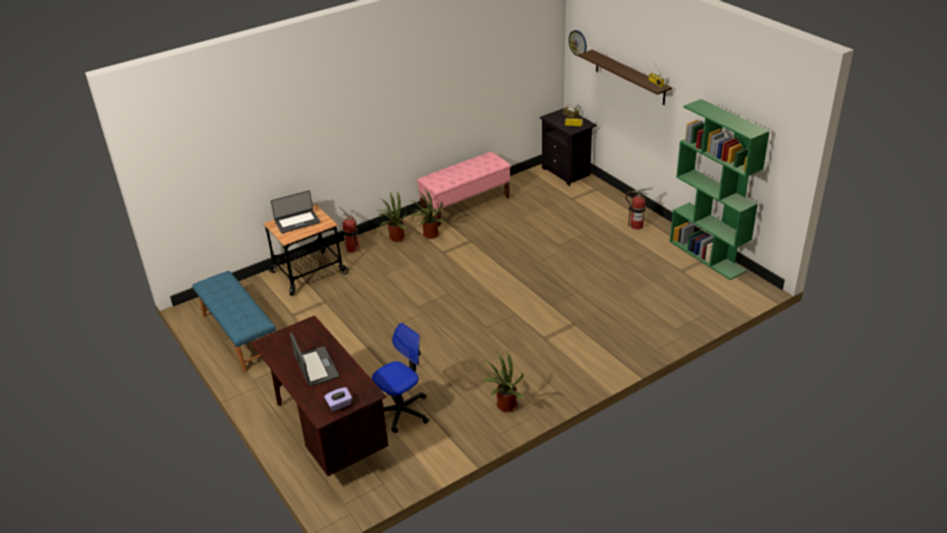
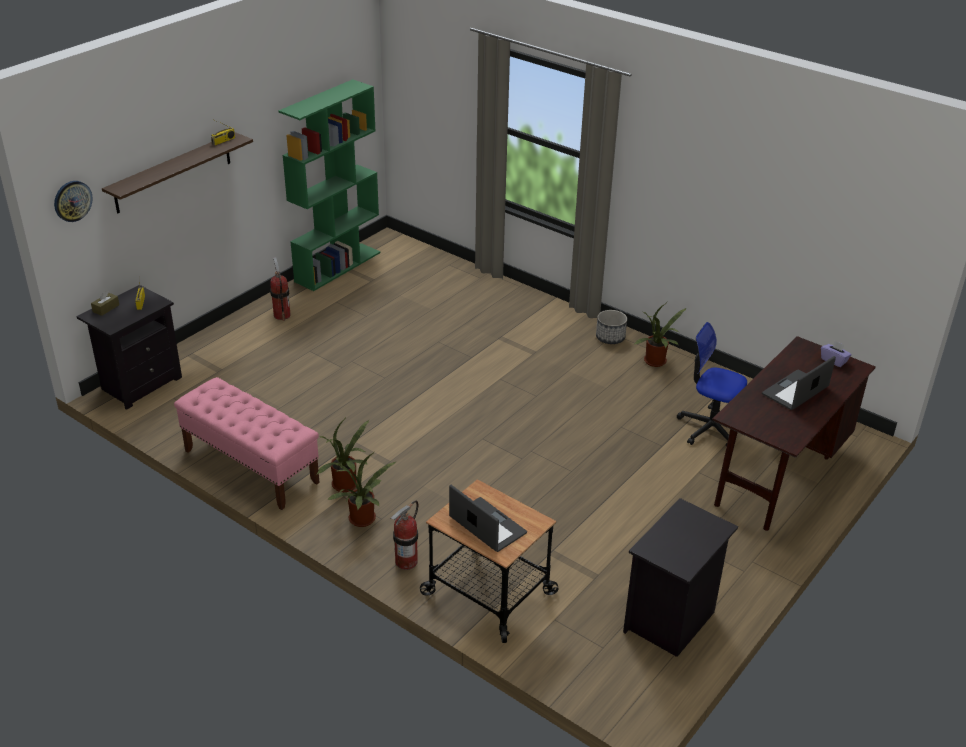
camera: 110 degrees left, 0 degrees up
(238, 335) = (671, 621): blue bench -> black nightstand
(553, 387) = (610, 338): none -> planter

